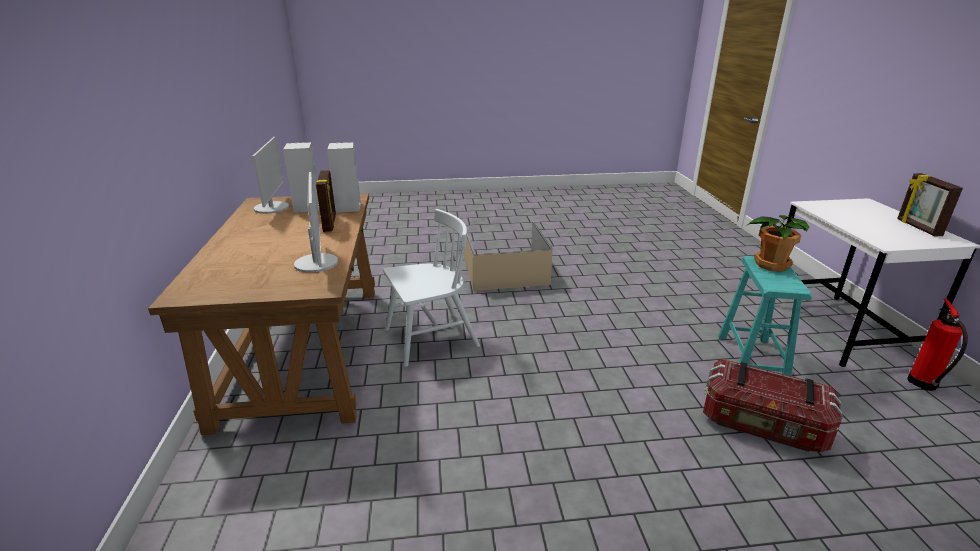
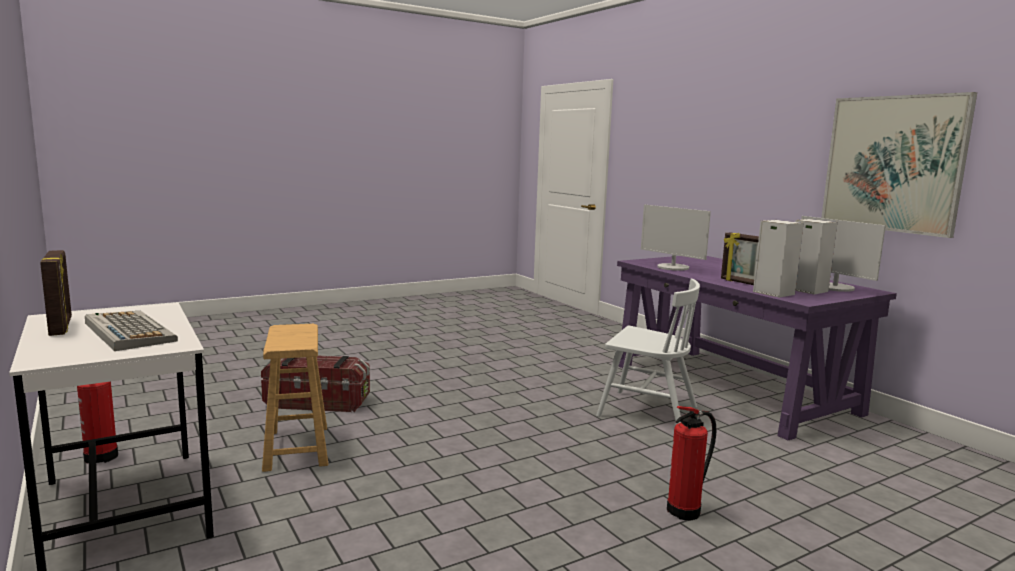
camera: 155 degrees right, 15 degrees down
(207, 88) = (893, 164): none -> picture
(304, 349) = (732, 388): brown desk -> purple desk
(430, 338) = (647, 411): white chair -> white chair turned 105 degrees counterclockwise
(506, 271) = (686, 510): beige storage box -> fire extinguisher
(751, 359) = (297, 448): turquoise stool -> brown stool
(770, 264) = (290, 342): potted plant -> none
(860, 218) = (128, 331): none -> keyboard

